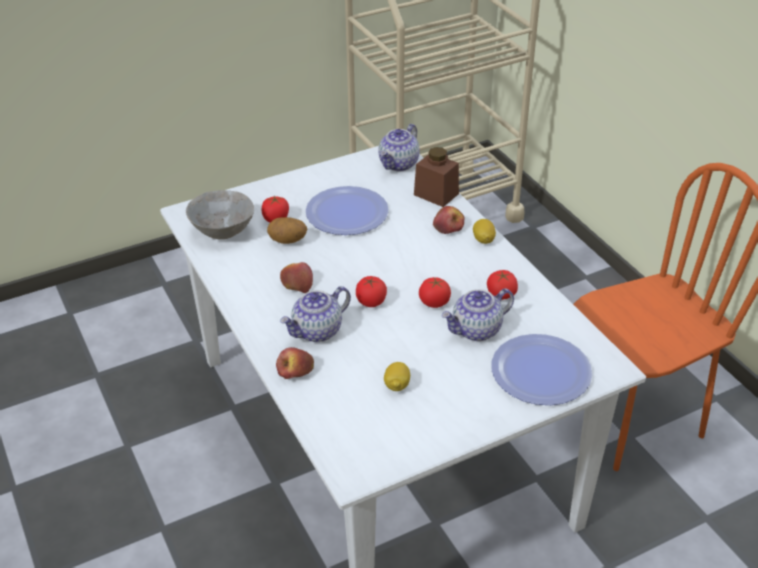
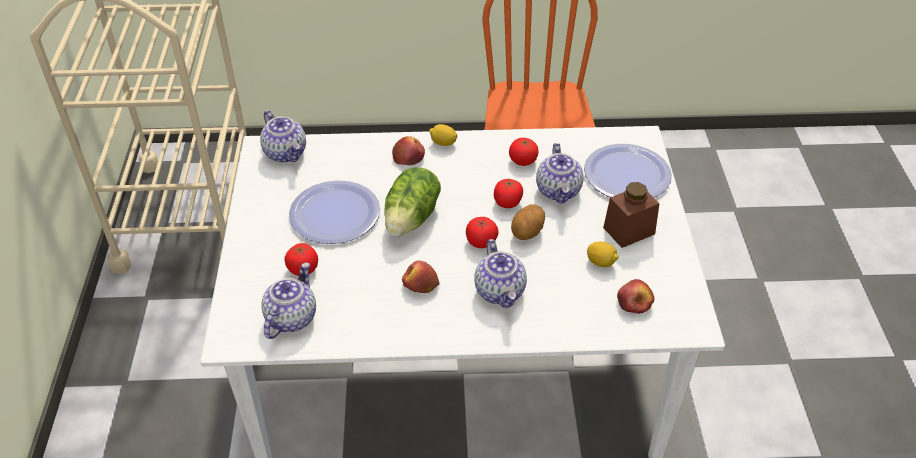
camera: 65 degrees left, 5 degrees up
(222, 231) = (291, 317): grey bowl -> teapot
(287, 241) = (348, 271): potato -> potato (528, 233)
(295, 371) = (547, 324): apple -> apple (634, 302)
(372, 254) = (412, 218): none -> lettuce
(436, 194) = (354, 147): brown jar -> brown jar (629, 231)

